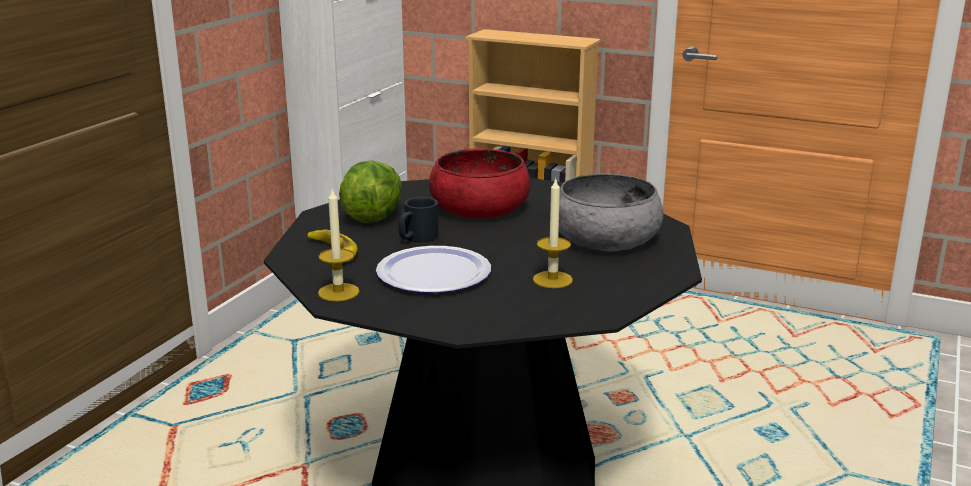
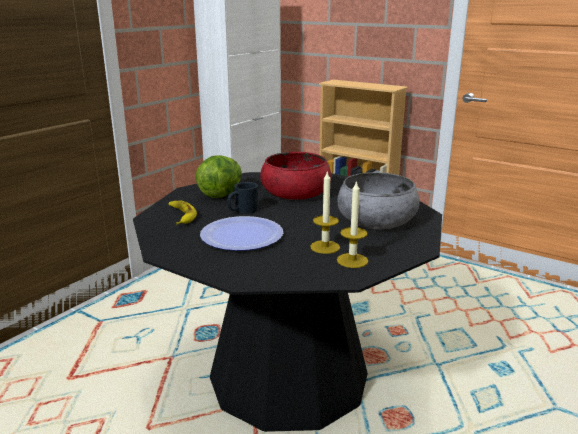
camera: 10 degrees right, 0 degrees up
(338, 292) = (168, 244): candle -> candle (352, 260)

